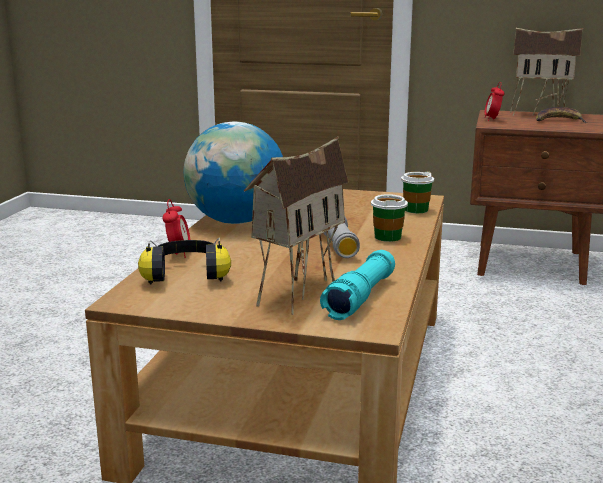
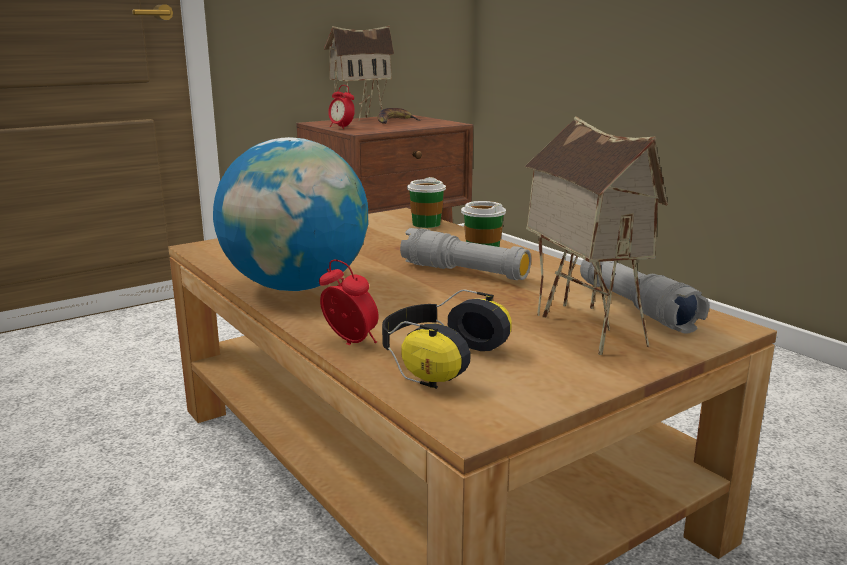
camera: 50 degrees left, 0 degrees up
(360, 297) = (635, 307): turquoise flashlight -> grey flashlight

